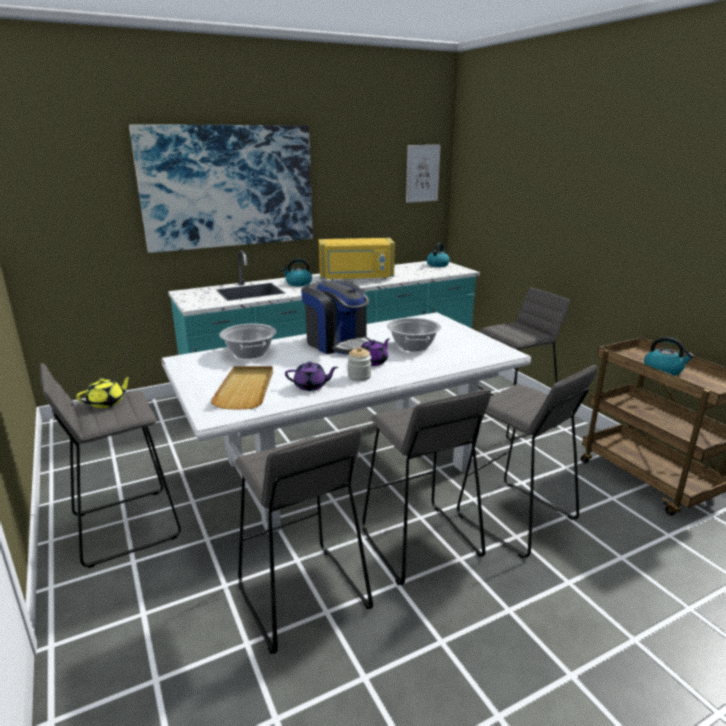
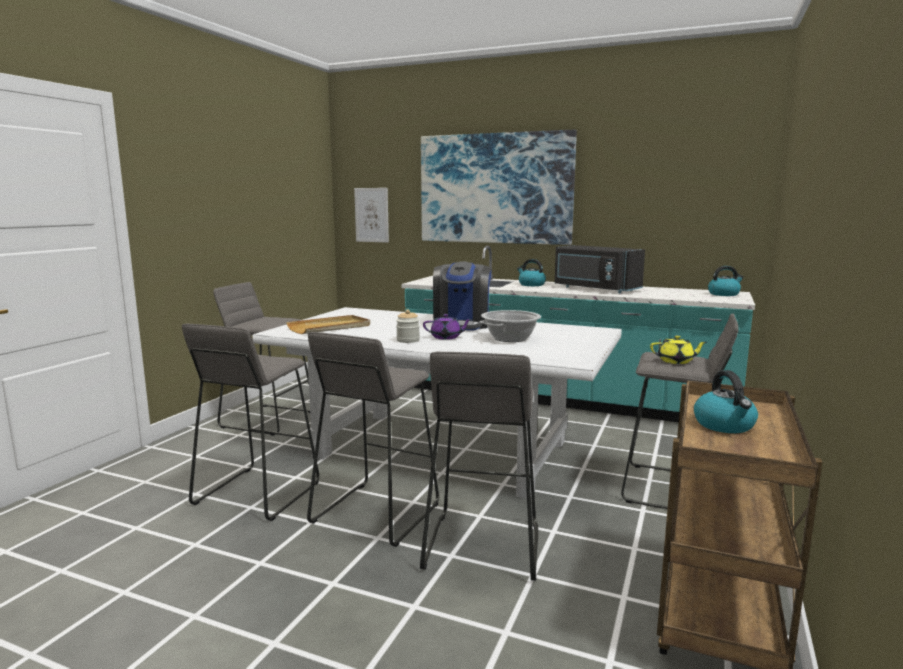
camera: 50 degrees right, 10 degrees down
(107, 402) = (272, 319): yellow teapot -> yellow teapot (676, 361)
(249, 353) = (392, 315): cooking pot -> none
(311, 386) = (364, 336): purple teapot -> none
(356, 278) = (594, 289): yellow microwave -> black microwave
(422, 173) = (728, 181): picture -> picture (371, 215)

